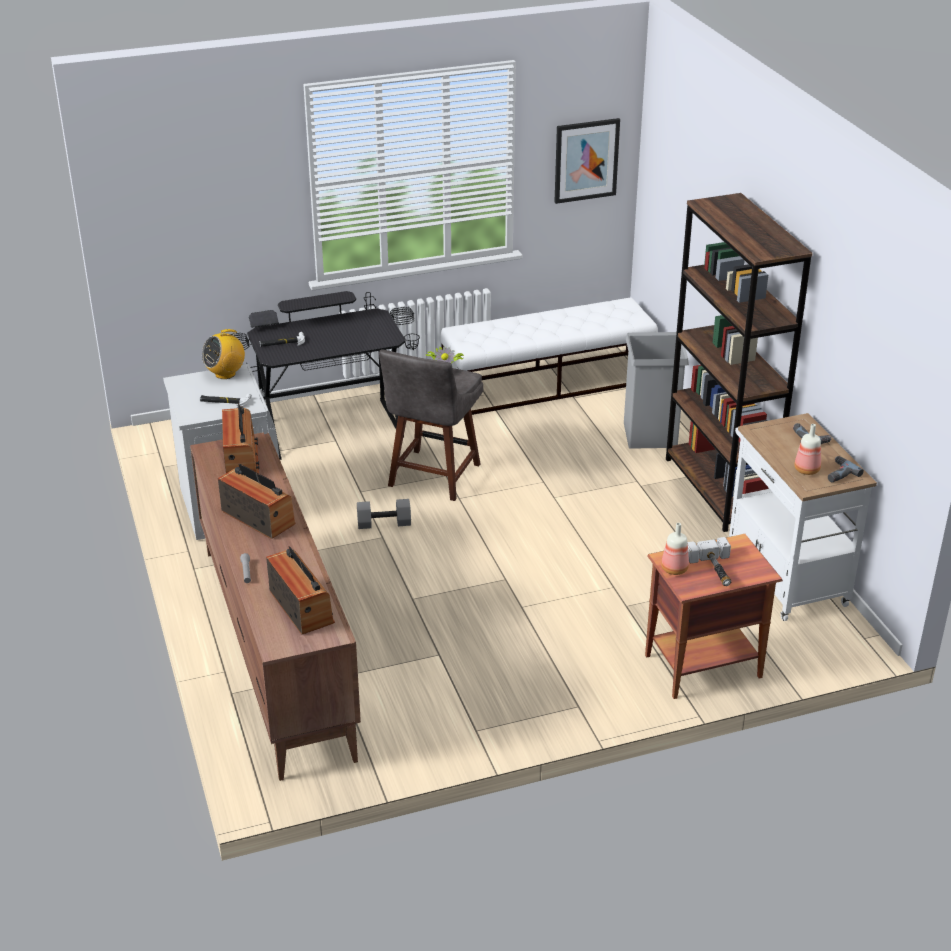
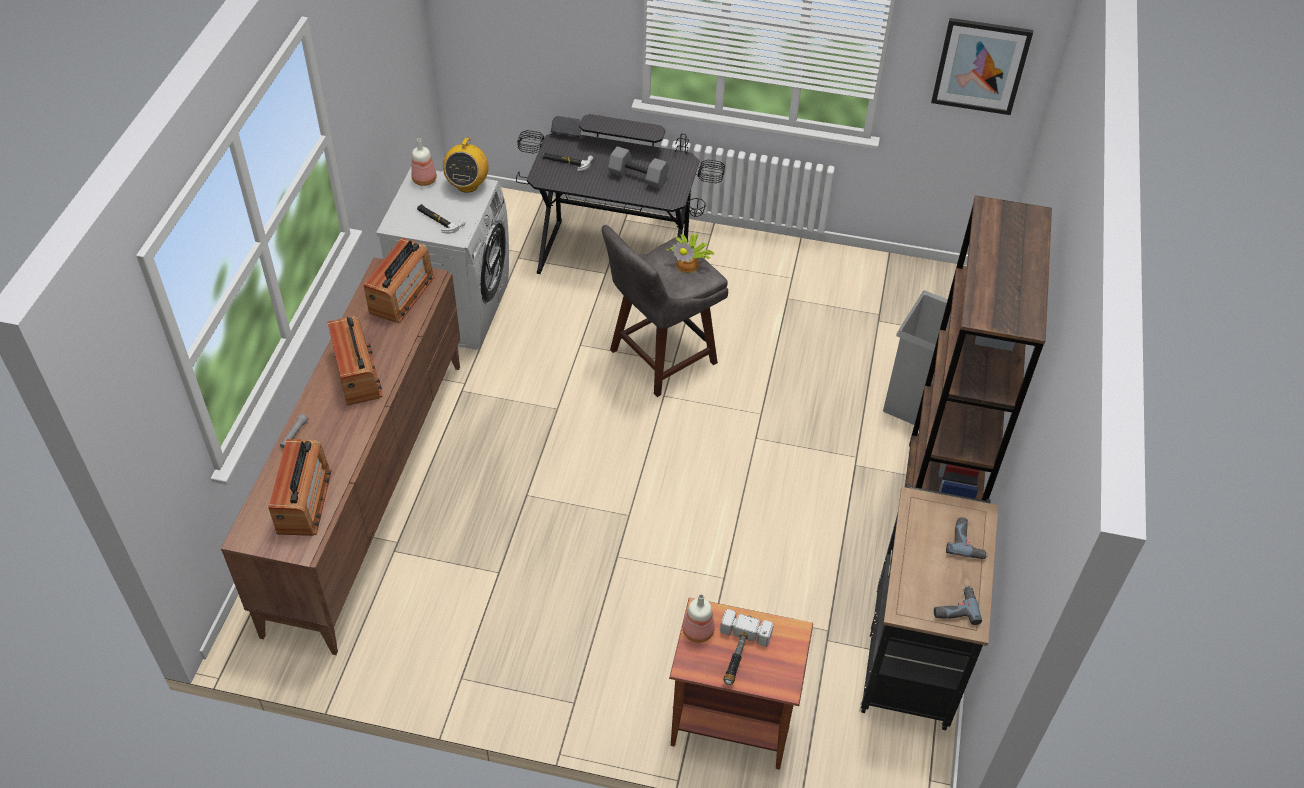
camera: 30 degrees right, 15 degrees up
(225, 374) = (467, 185): radio -> radio turned 75 degrees counterclockwise
(384, 523) = (572, 392): grey dumbbell -> grey dumbbell (639, 177)
(548, 384) = (866, 291): white bench -> none
(784, 576) = (910, 654): white cart -> black cart
(807, 470) = (924, 585): bottle -> bottle (425, 180)

